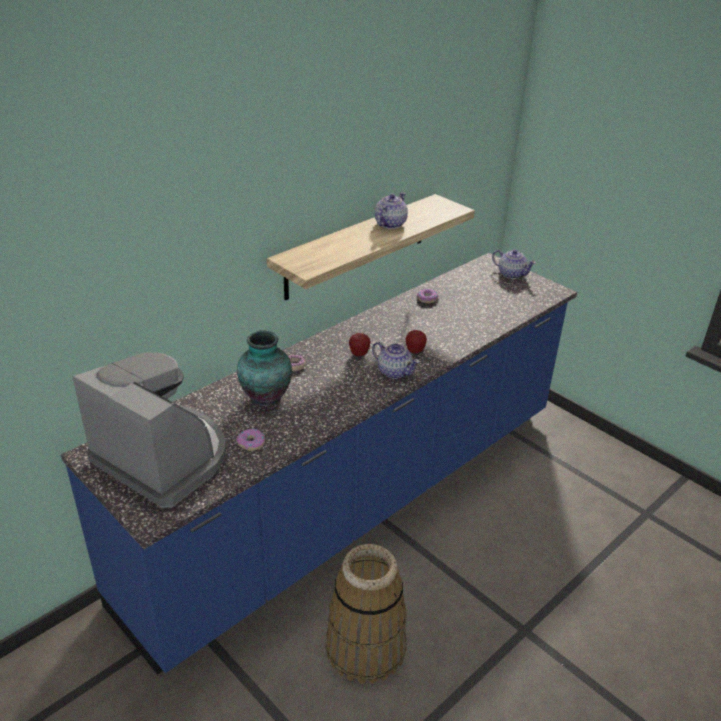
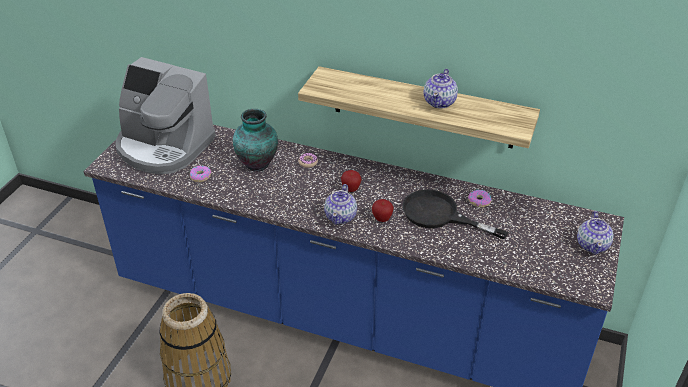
camera: 65 degrees right, 5 degrees up
(163, 458) = (164, 147): coffee machine -> coffee machine turned 105 degrees clockwise
(389, 224) = (440, 102): teapot -> teapot turned 105 degrees clockwise
(431, 322) = (439, 215): none -> black frying pan

